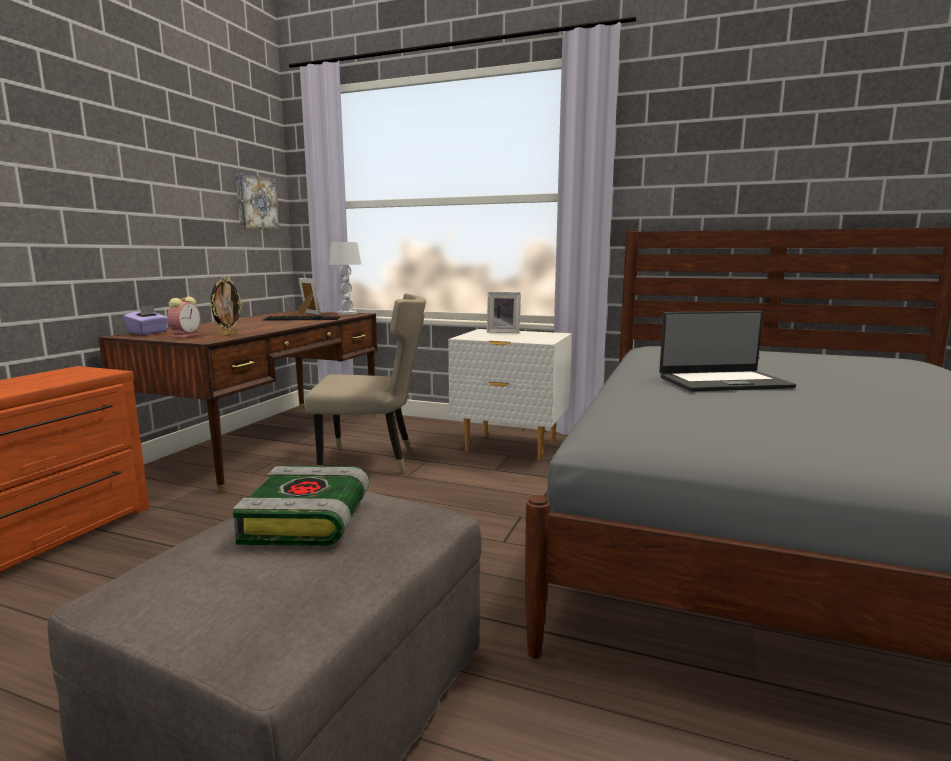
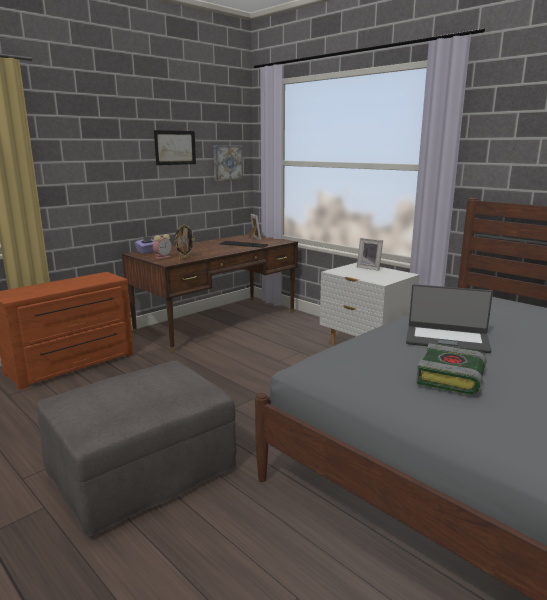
camera: 25 degrees right, 5 degrees up
(179, 167) = (175, 147): none -> picture
(309, 520) = (148, 383): book -> book (451, 378)
(347, 313) = (279, 240): white table lamp -> none
(372, 462) = (266, 347): beige chair -> none

